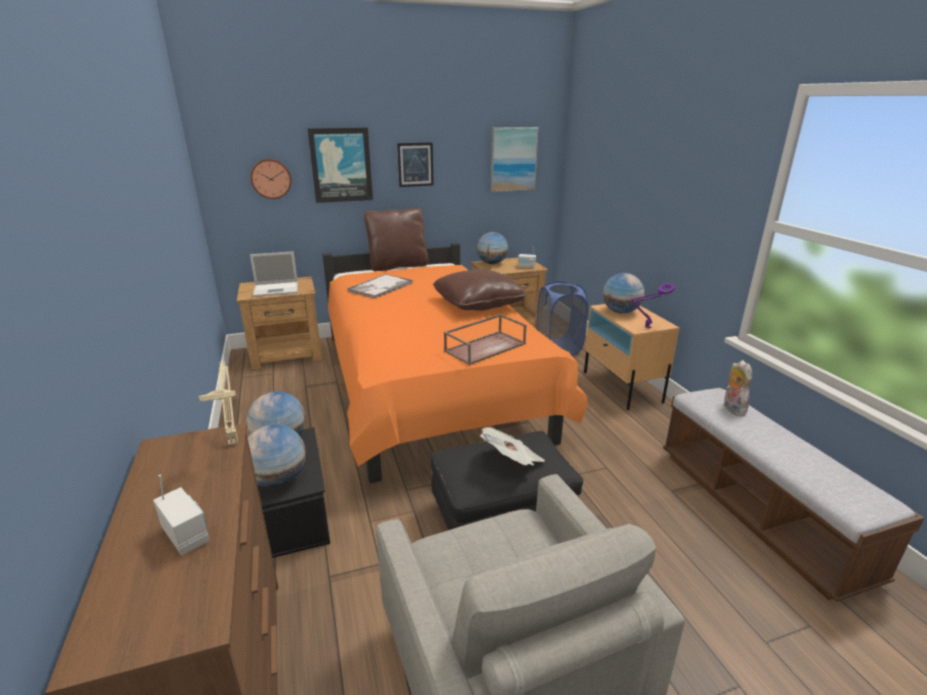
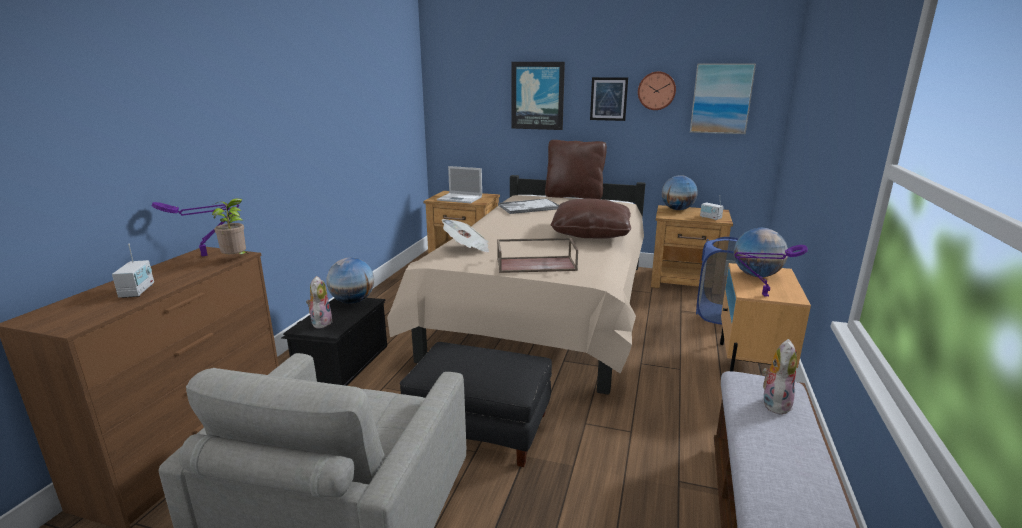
camera: 35 degrees right, 5 degrees down
(178, 451) = (207, 255): none -> purple table lamp
(233, 441) = (237, 259): beige table lamp -> potted plant
(271, 178) = (478, 104): wall clock -> wall clock (656, 90)
(278, 480) = (321, 322): globe -> plush toy
(428, 387) = (544, 311): orange bed -> beige bed
(511, 461) = (478, 366): newspaper -> newspaper (467, 248)

